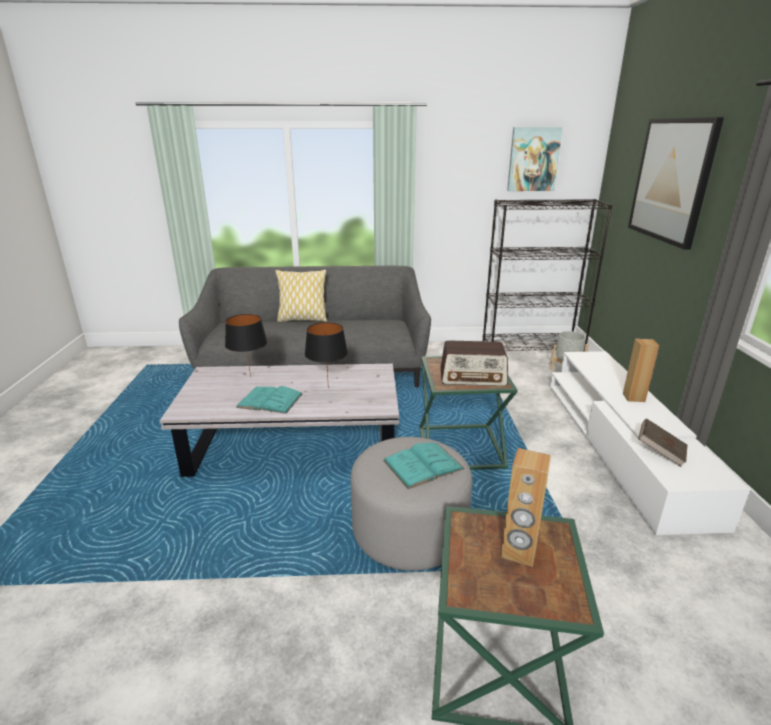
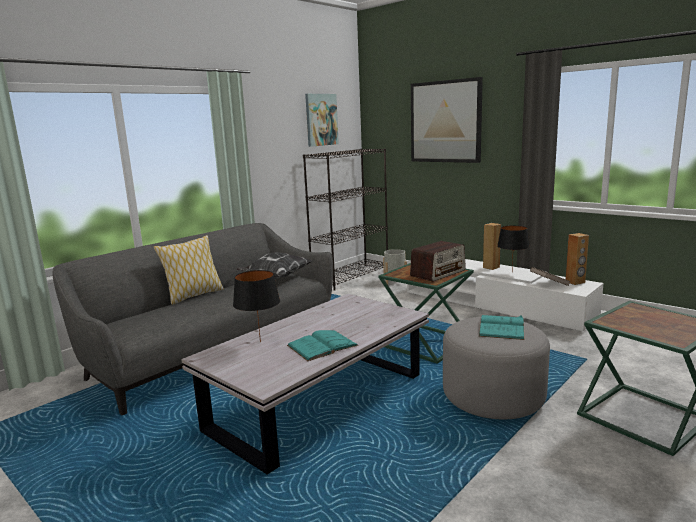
camera: 45 degrees left, 10 degrees down
(328, 388) = (344, 321): black table lamp -> black table lamp (512, 272)
(379, 325) = (275, 278): none -> pillow
(518, 552) = (649, 319): brown speaker -> brown speaker (575, 282)

